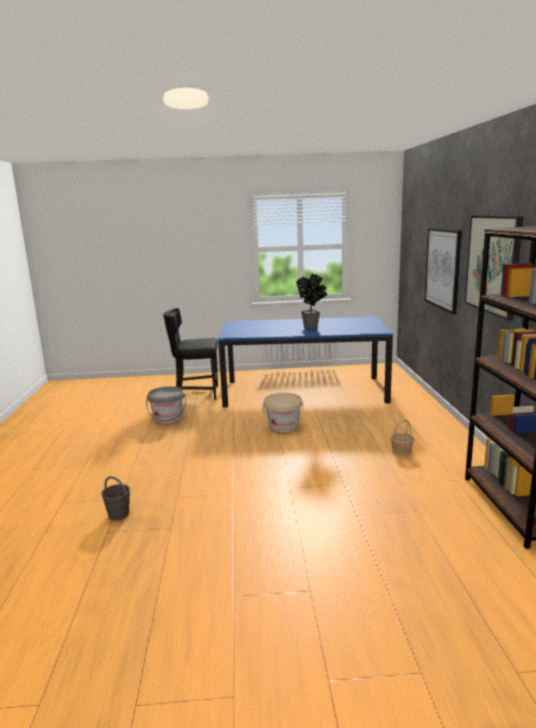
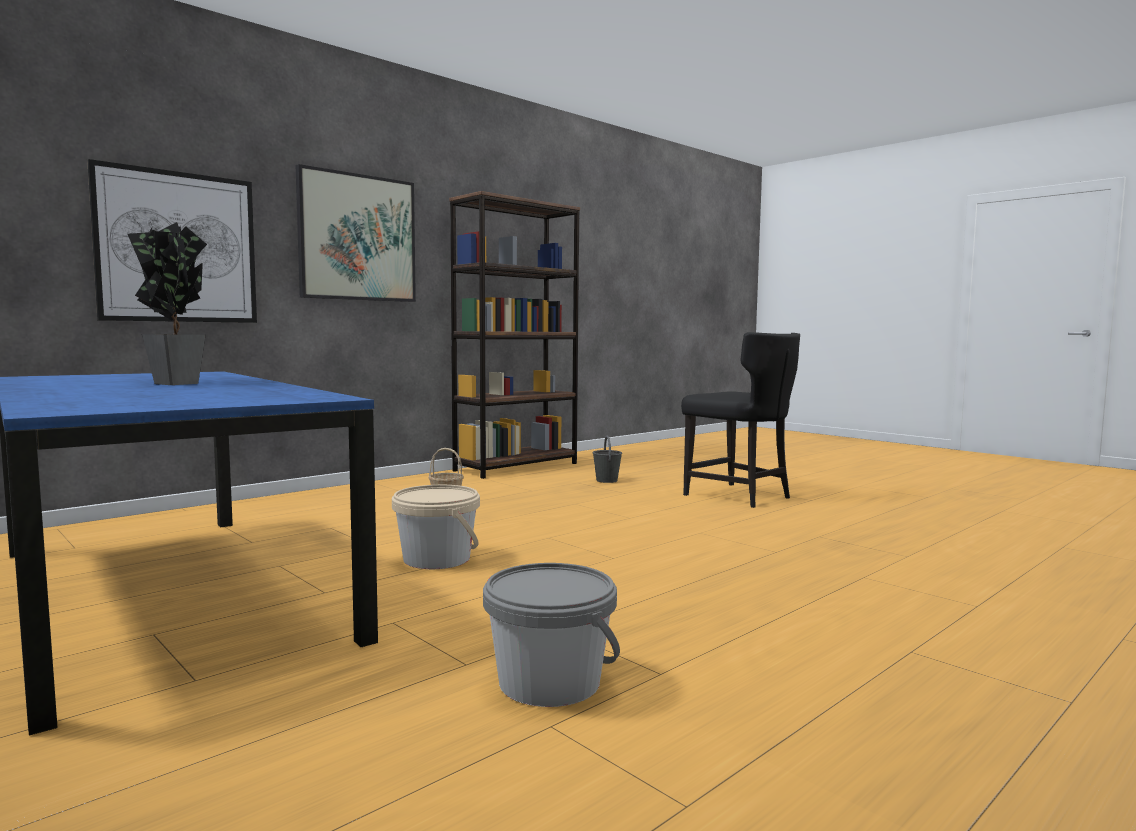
camera: 130 degrees left, 10 degrees down
(119, 515) = (878, 563): grey bucket -> grey bucket (606, 480)
(196, 393) = (254, 742): black chair -> black chair (740, 496)

